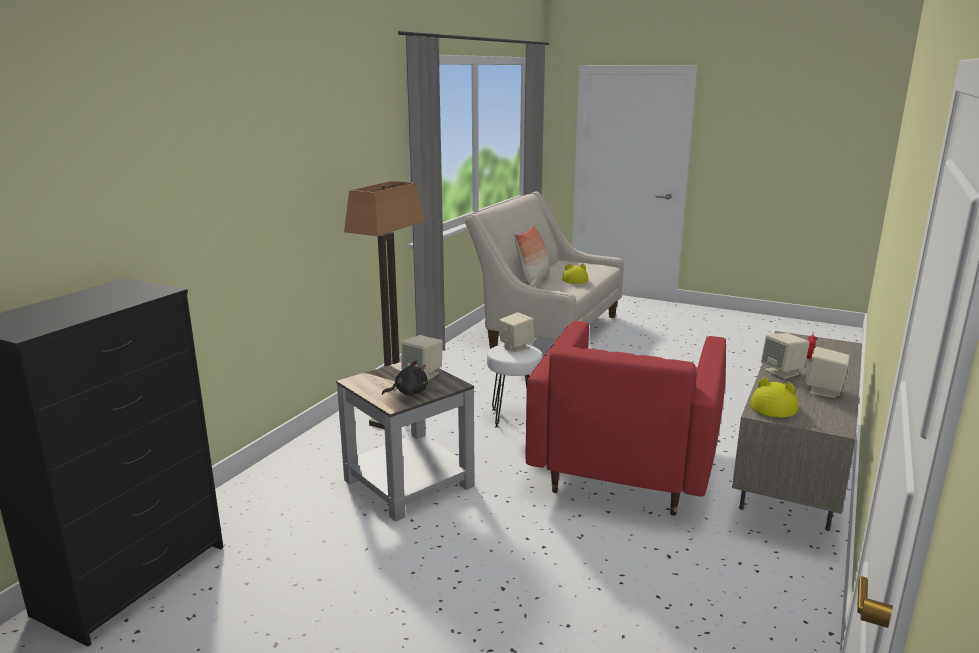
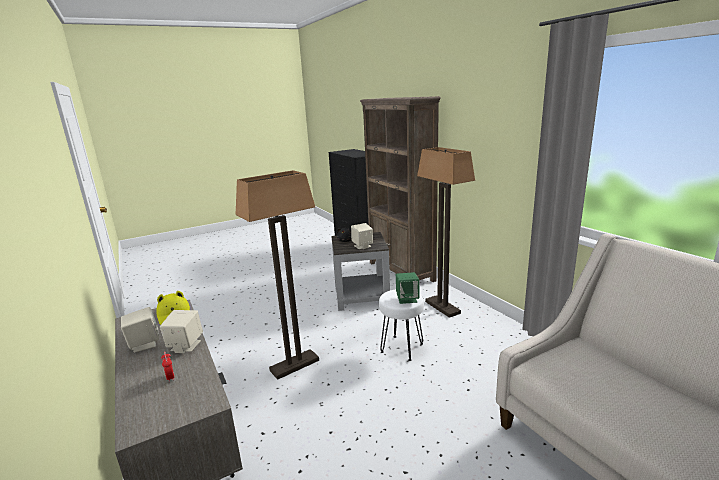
camera: 125 degrees right, 0 degrees up
(278, 476) = (401, 272): none -> brown bookcase
(516, 347) = (407, 299): beige speaker -> green speaker
(533, 281) = (614, 363): pillow -> none
(574, 279) = (618, 402): yellow hat -> none
(625, 465) = (295, 365): red armchair -> floor lamp

